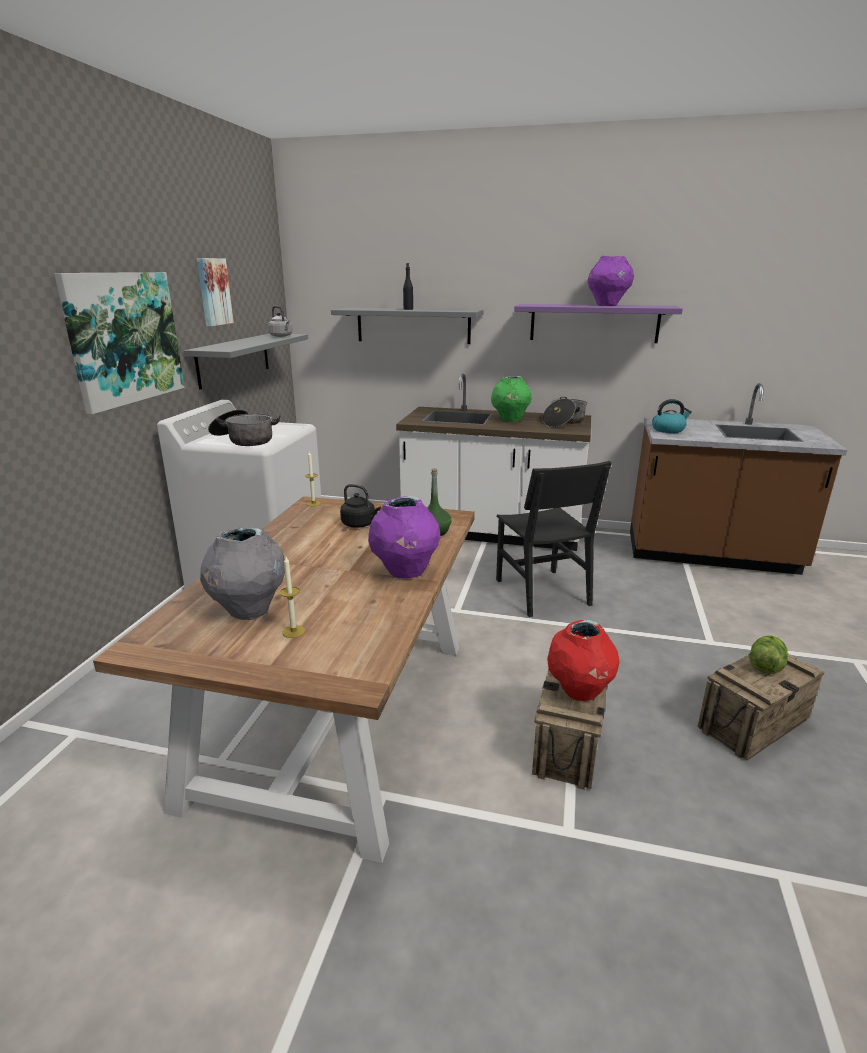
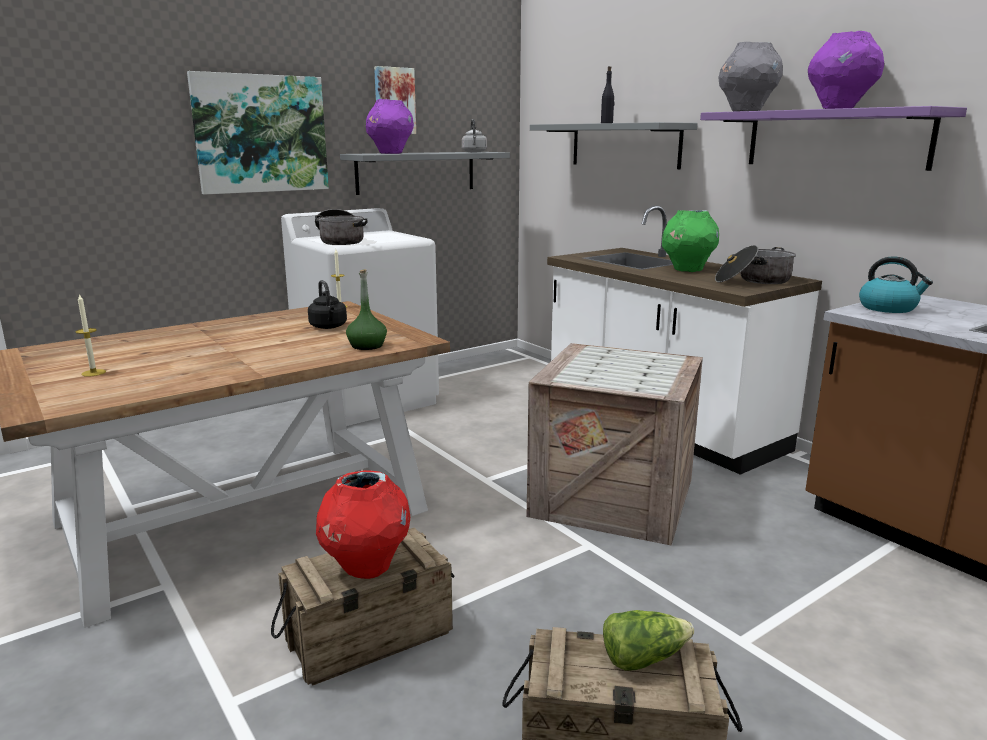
camera: 40 degrees right, 5 degrees down
(249, 611) = (109, 354): grey vase -> grey vase (746, 111)
(405, 572) = (259, 364): purple vase -> purple vase (390, 153)
(542, 592) = (610, 498): black chair -> crate

